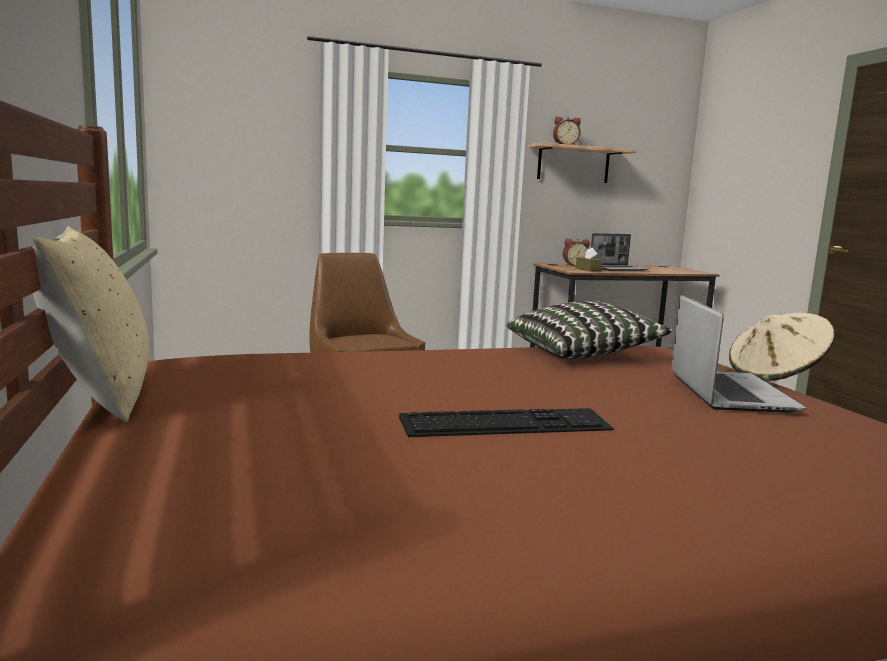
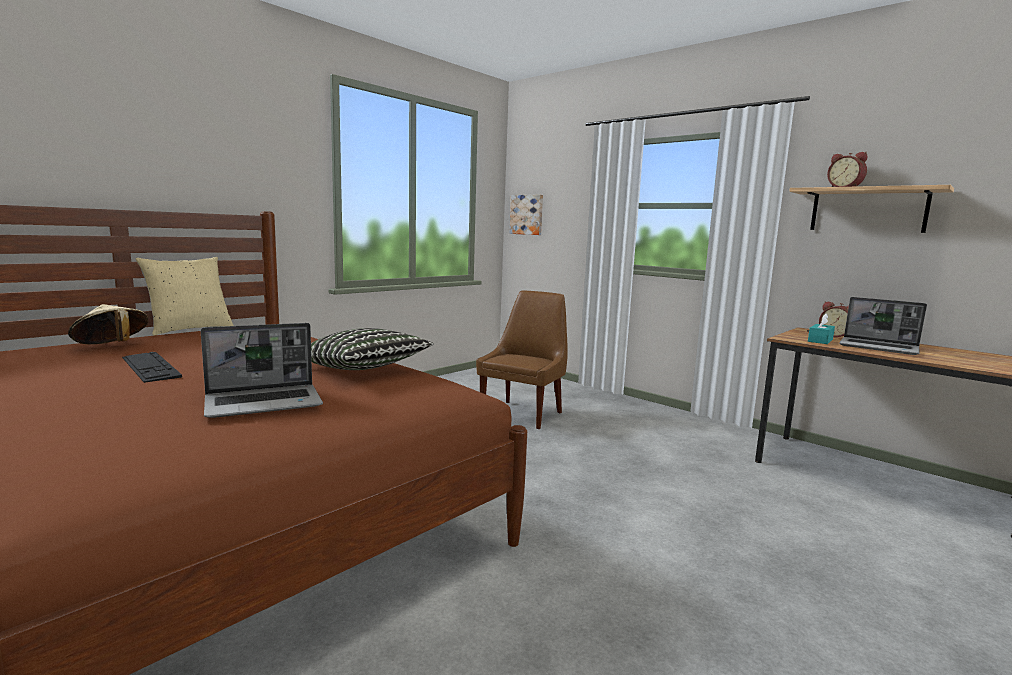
camera: 60 degrees right, 0 degrees up
(197, 148) = (527, 214): none -> picture
(588, 269) = (820, 340): brown tissue box -> turquoise tissue box
(776, 375) = (370, 420): beige hat -> beige hat (112, 347)

